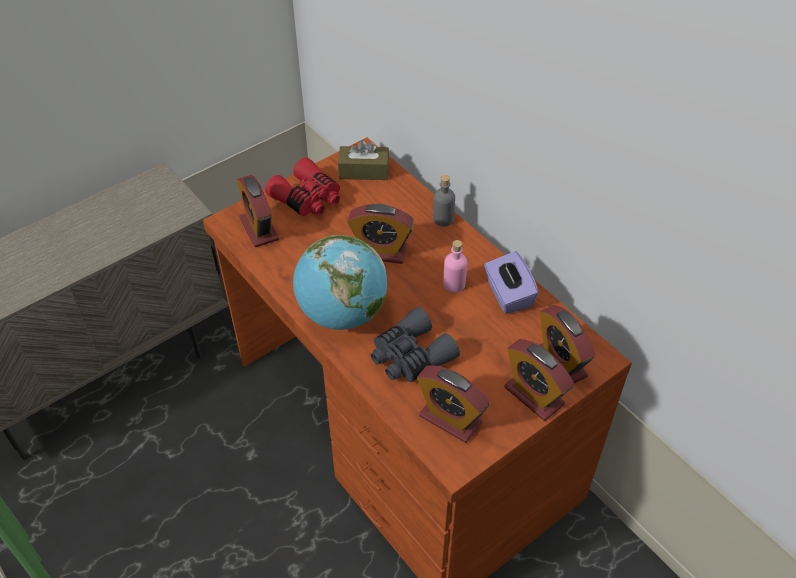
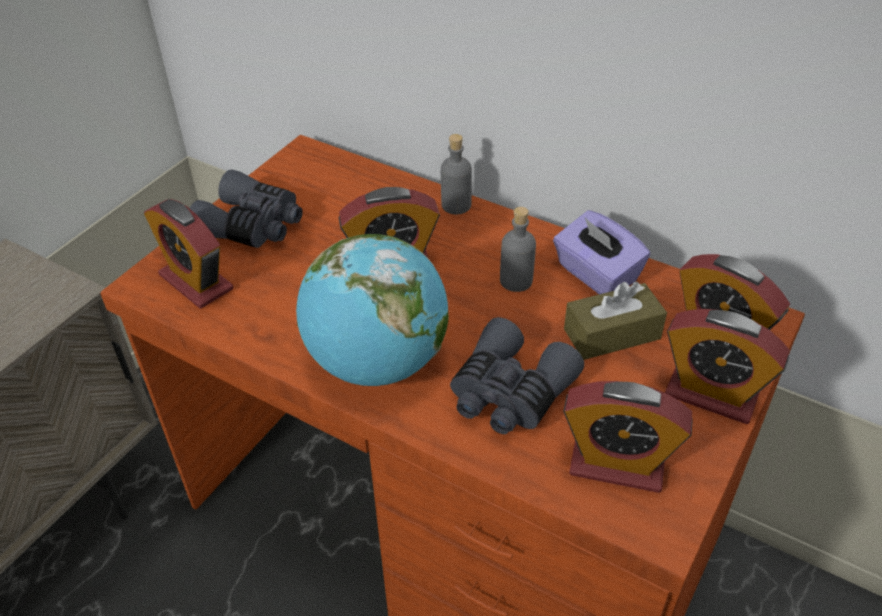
camera: 20 degrees left, 5 degrees down
(308, 198) = (252, 225): red binoculars -> grey binoculars
(364, 171) = (316, 174): brown tissue box -> brown tissue box (612, 334)
(454, 284) = (516, 280): pink bottle -> grey bottle

